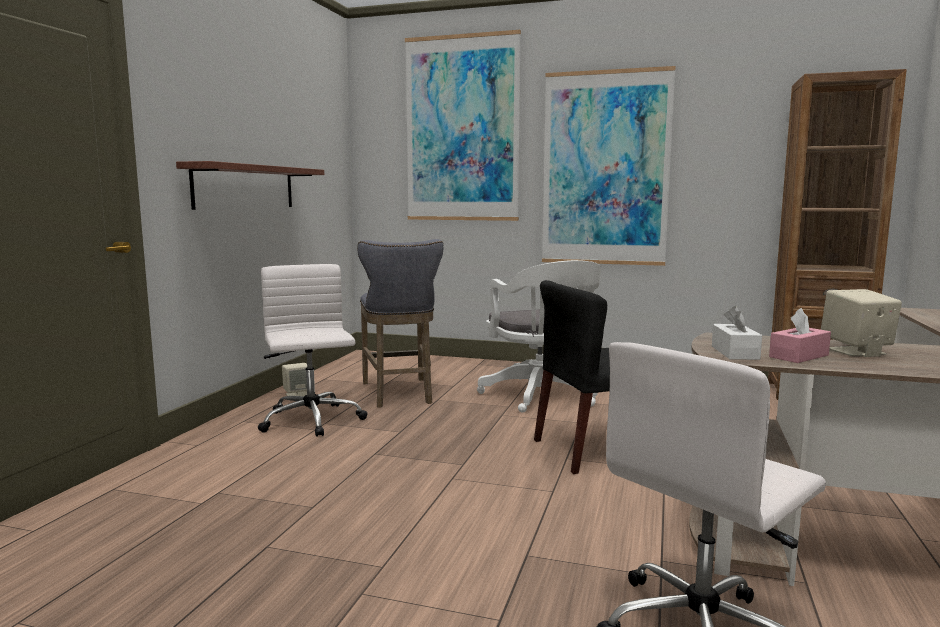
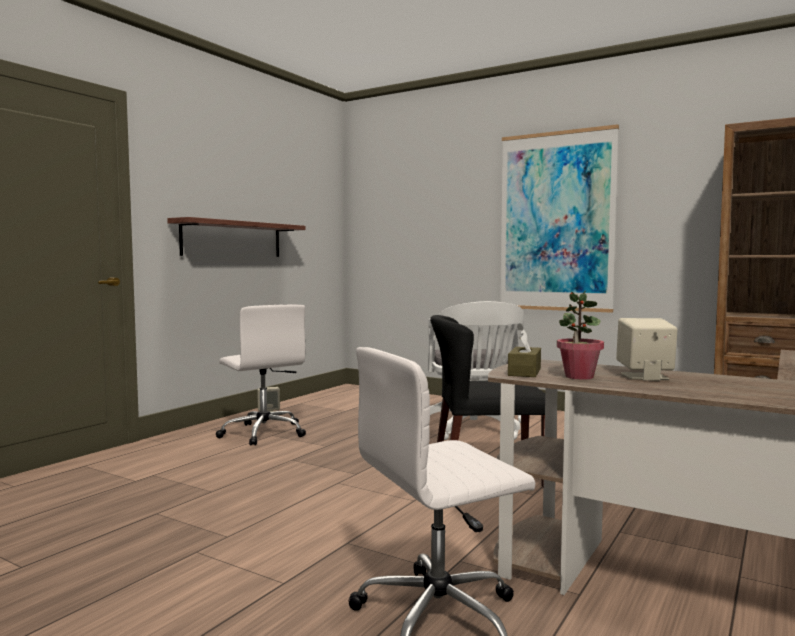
camera: 15 degrees right, 5 degrees down
(312, 421) = (263, 433): white office chair -> white office chair turned 150 degrees clockwise
(399, 394) = (350, 419): grey stool -> none
(462, 129) = (433, 190): picture -> none
(735, 353) = (524, 372): white tissue box -> brown tissue box
(799, 356) = (579, 377): pink tissue box -> potted plant

